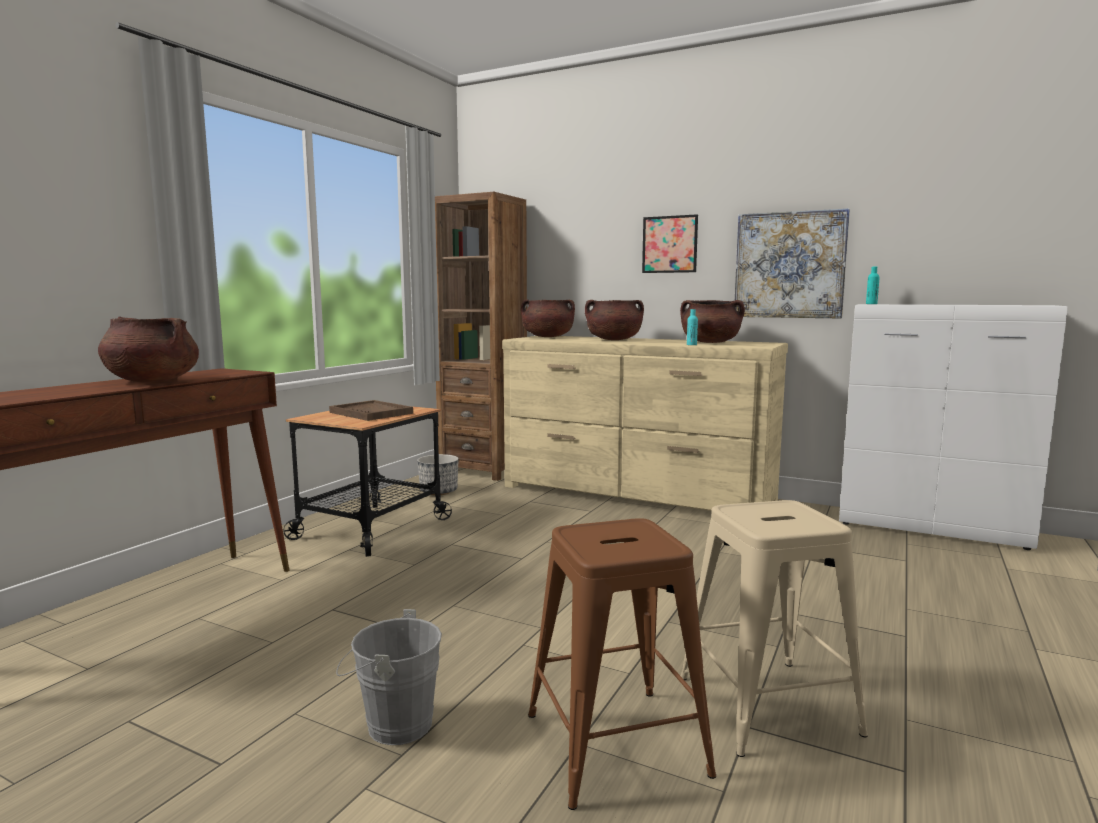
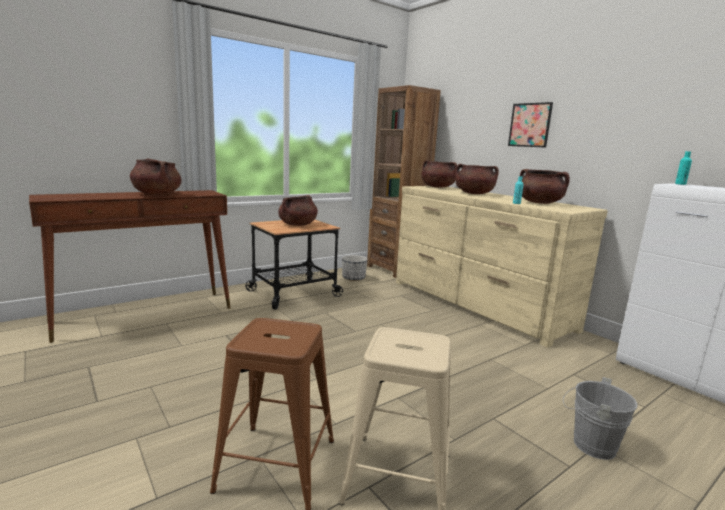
camera: 25 degrees right, 5 degrees up
(371, 413) = (297, 225): brown tray -> brown cooking pot
(393, 724) = (183, 408): grey bucket -> grey bucket (589, 444)
(789, 265) = (619, 146): picture -> none

